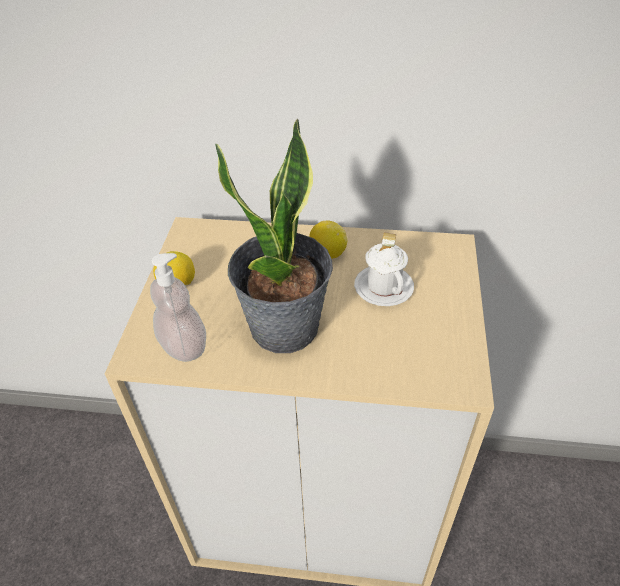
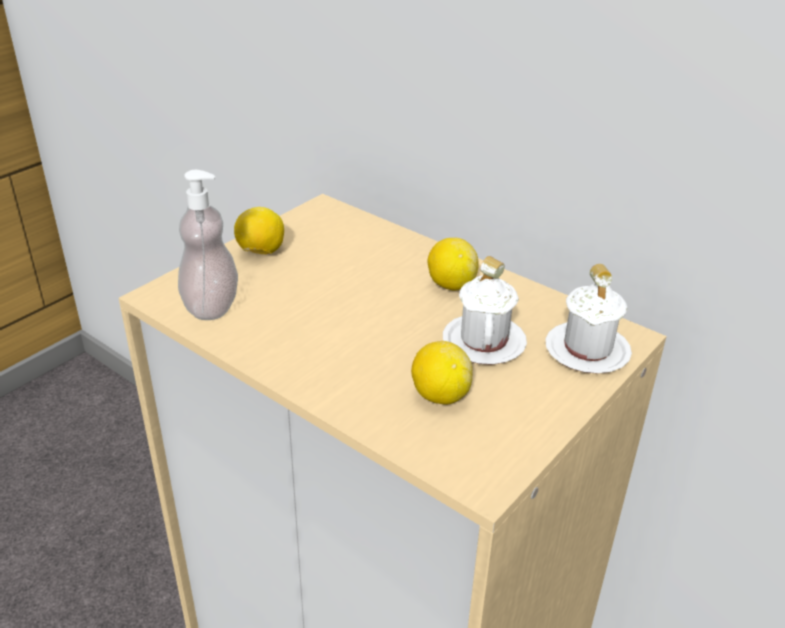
camera: 30 degrees right, 10 degrees down
(285, 328) = (329, 333): potted plant -> none
(392, 338) = (440, 395): none -> lemon
(443, 265) = (587, 351): none -> white mug

